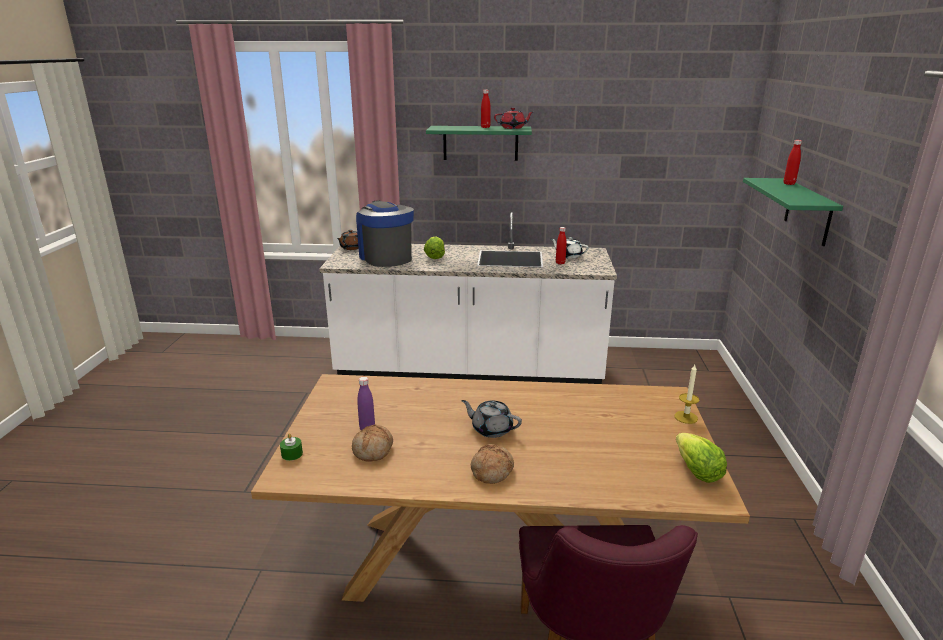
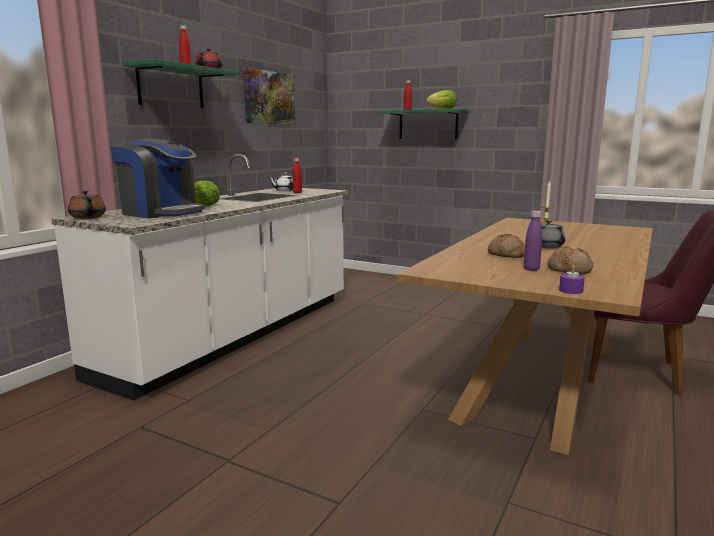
camera: 65 degrees left, 10 degrees down
(292, 454) = (571, 290): green candle -> purple candle
(385, 257) = (161, 213): coffee machine -> coffee machine turned 150 degrees counterclockwise
(491, 470) = (606, 251): bread -> bread (506, 255)
(623, 146) = (269, 98): none -> picture
(697, 472) = (609, 227): lettuce -> lettuce (443, 109)

